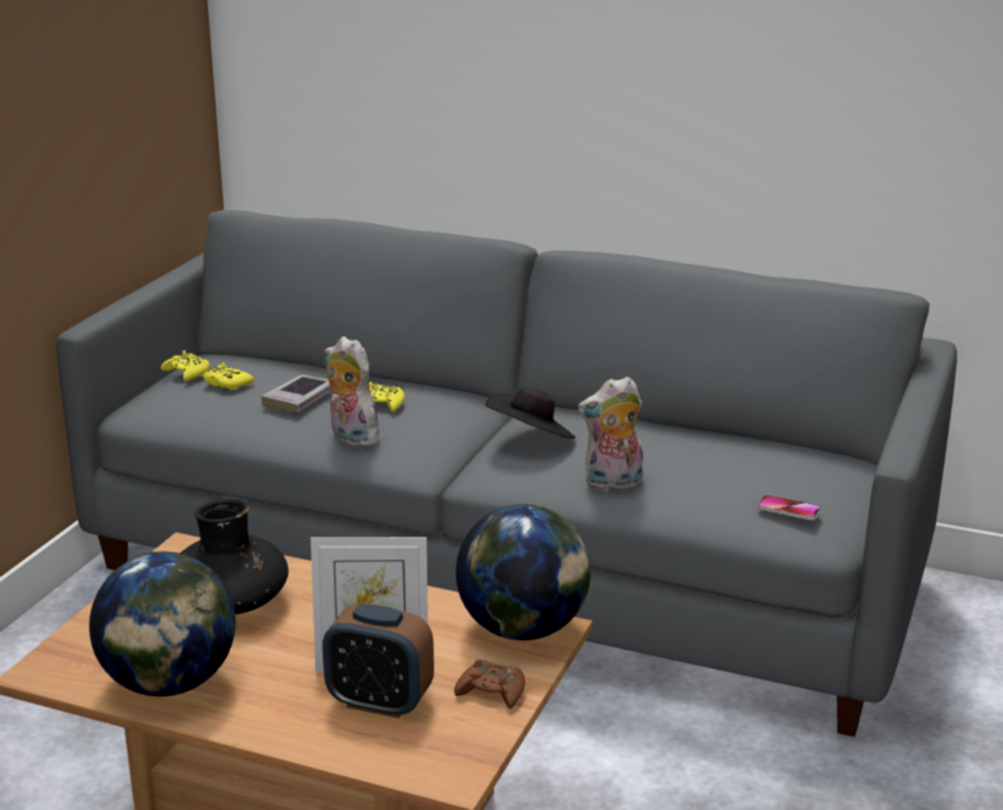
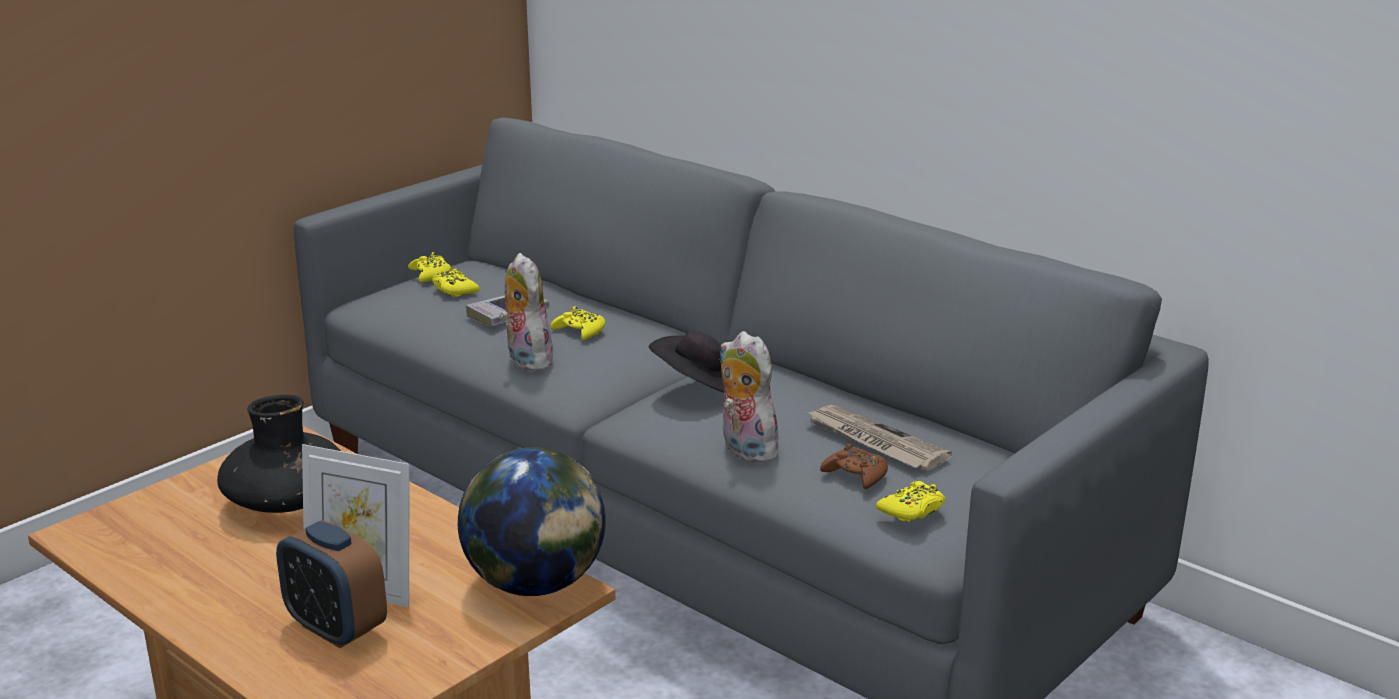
camera: 20 degrees right, 0 degrees up
(169, 684) = (168, 568): globe -> none
(492, 691) = (451, 641): brown game controller -> brown game controller (856, 474)
(613, 484) = (744, 450): plush toy -> plush toy turned 45 degrees clockwise
(715, 459) = (874, 442): none -> newspaper
(789, 509) = (912, 509): phone -> yellow game controller

